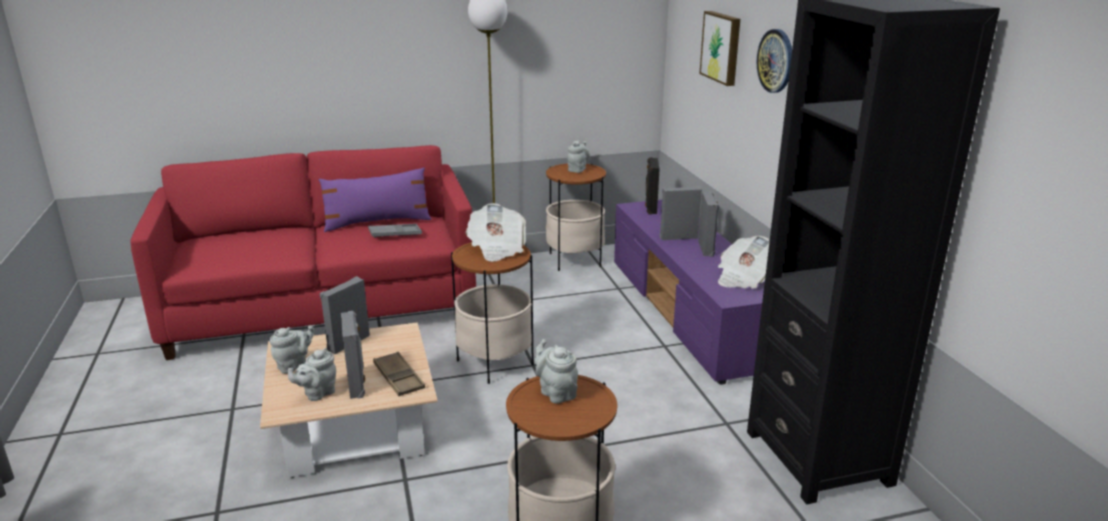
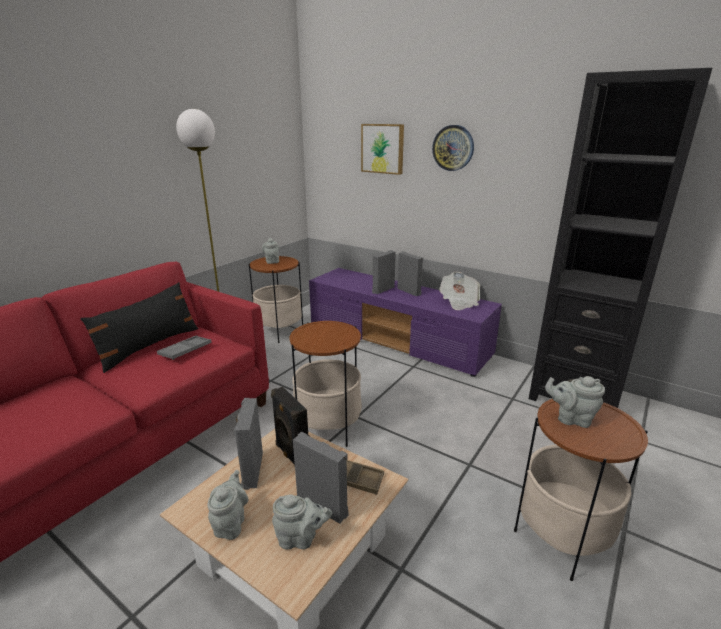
camera: 40 degrees left, 0 degrees up
(317, 393) = (300, 538): grey teapot -> grey teapot turned 90 degrees counterclockwise
(377, 222) = (149, 346): purple pillow -> black pillow
(497, 248) = (321, 330): newspaper -> none
(650, 208) = (335, 277): black speaker -> black speaker (291, 455)

